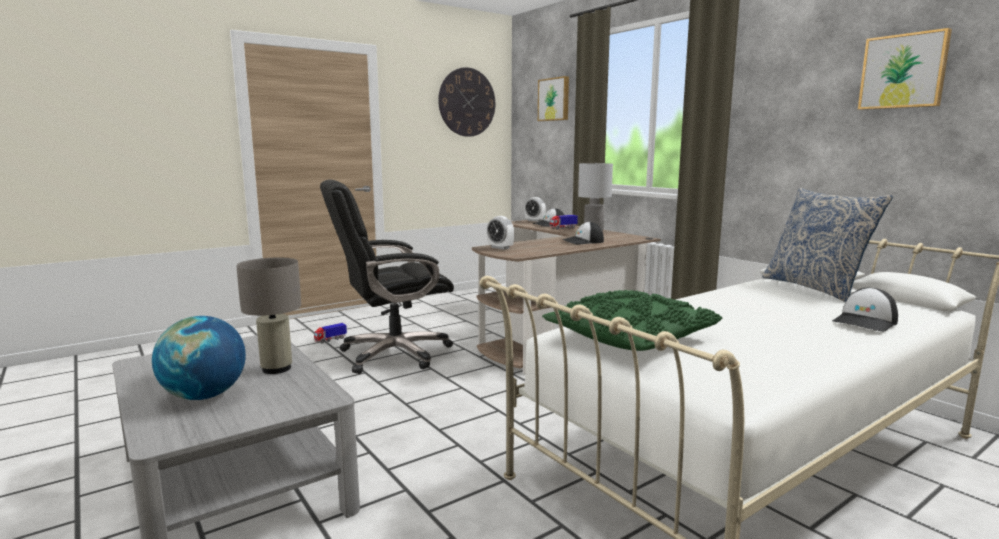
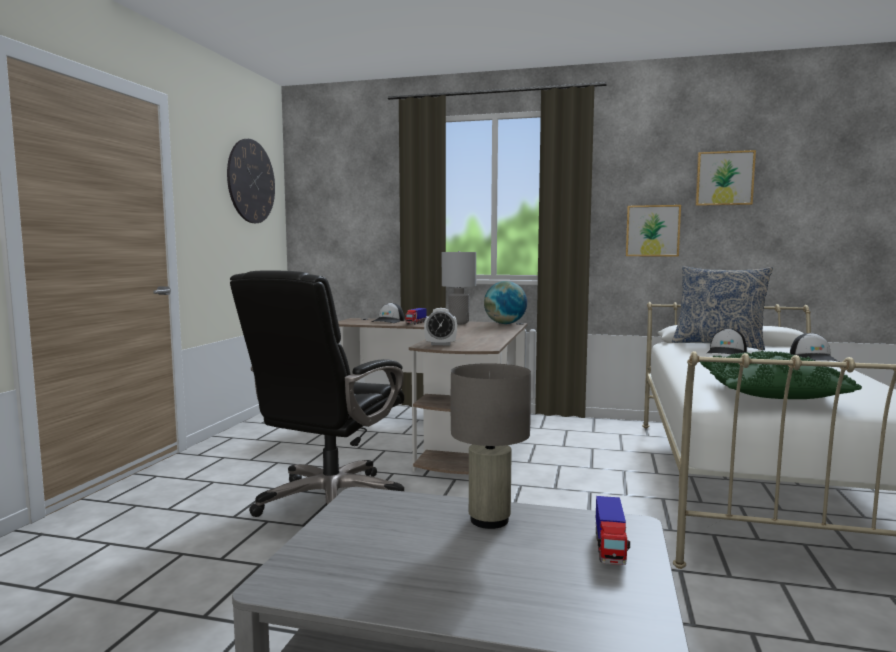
camera: 40 degrees left, 5 degrees down
(204, 396) = (516, 576): globe -> globe (505, 324)
(330, 340) = (206, 509): toy truck -> toy truck (610, 548)
(534, 220) = (360, 319): alarm clock -> none
(554, 99) = (357, 185): picture -> picture (652, 231)
(583, 241) = (484, 331): cap -> cap (727, 352)

